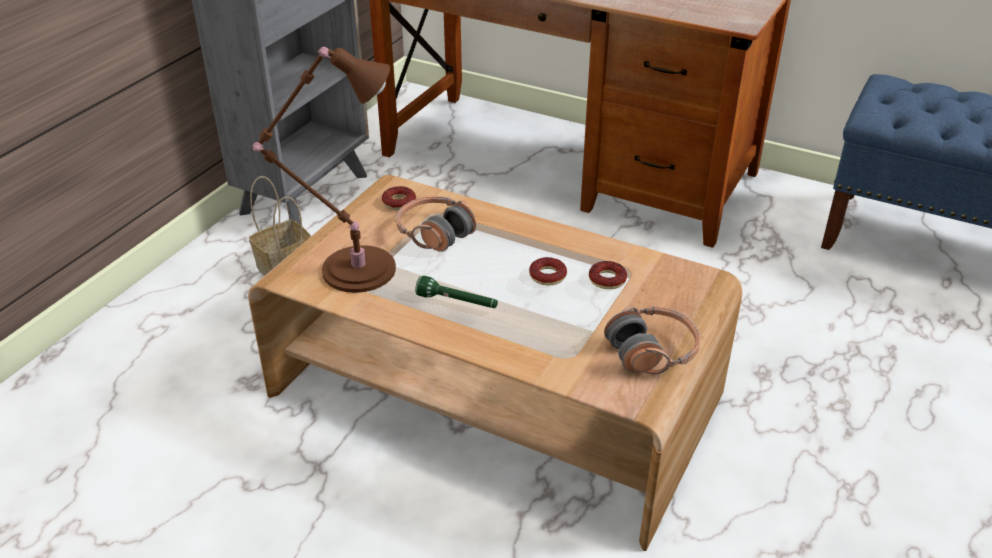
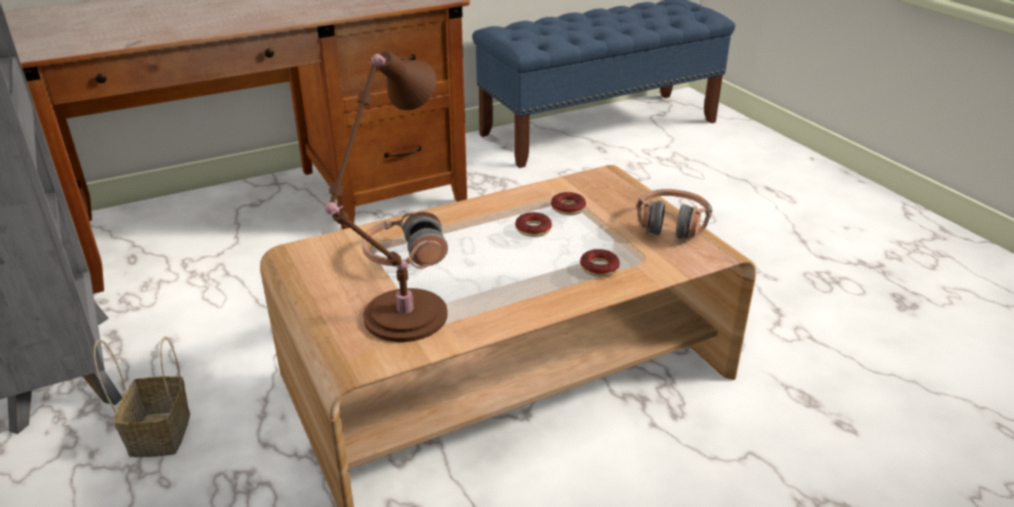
camera: 55 degrees left, 5 degrees down
(399, 202) = (329, 257): donut -> donut (599, 268)
(457, 302) = (519, 282): green flashlight -> none

